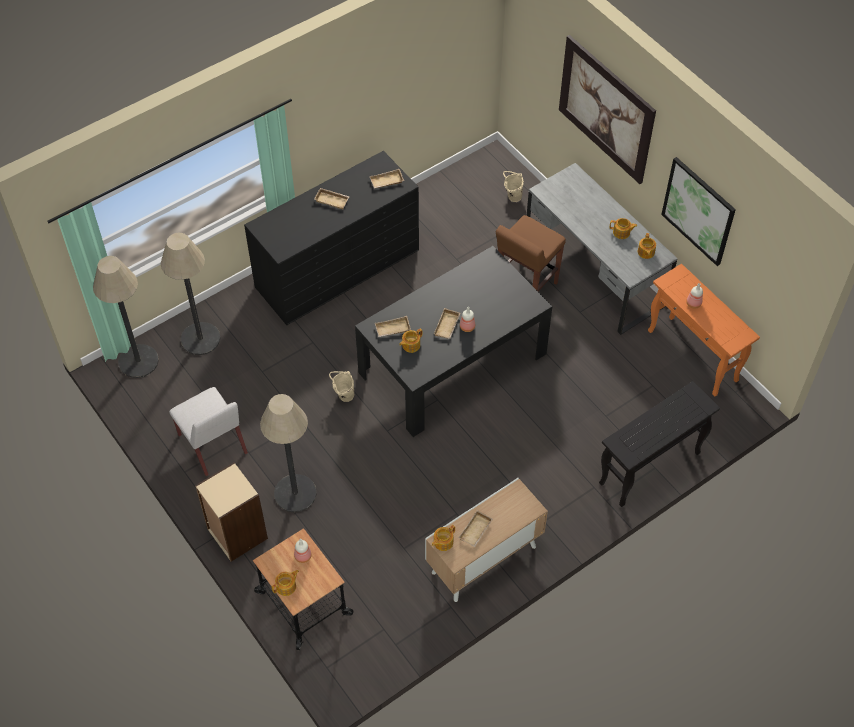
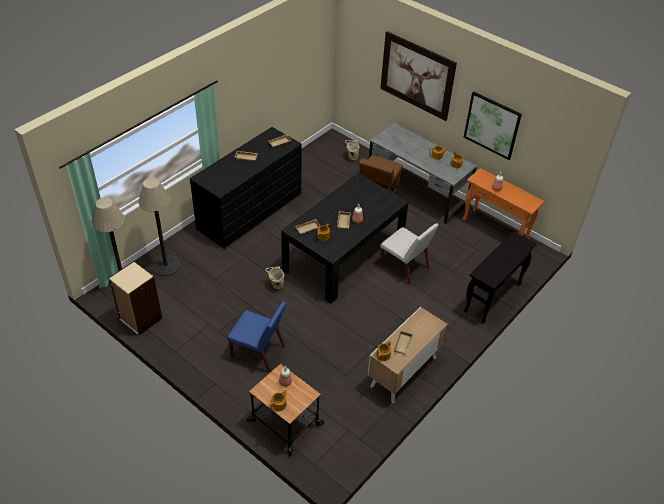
camera: 15 degrees left, 10 degrees down
(213, 444) = (191, 330): white chair -> white chair (405, 267)
(237, 534) = (223, 385): beige bookcase -> beige bookcase (140, 319)
(295, 493) = (259, 352): floor lamp -> blue chair

